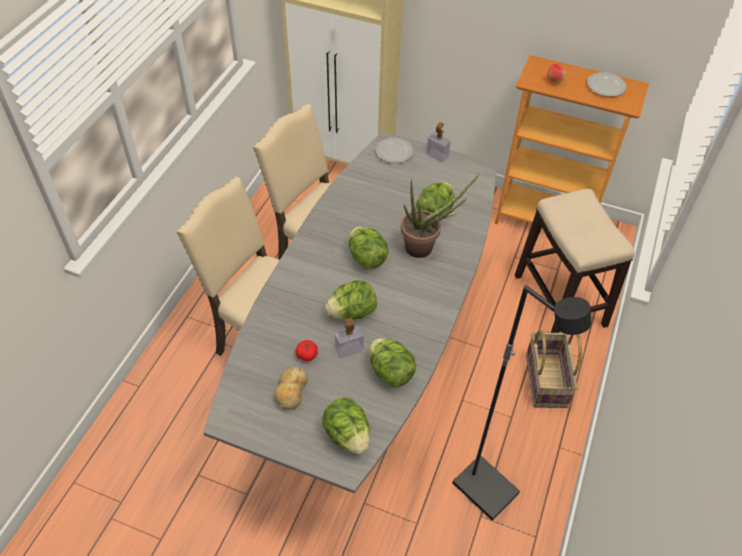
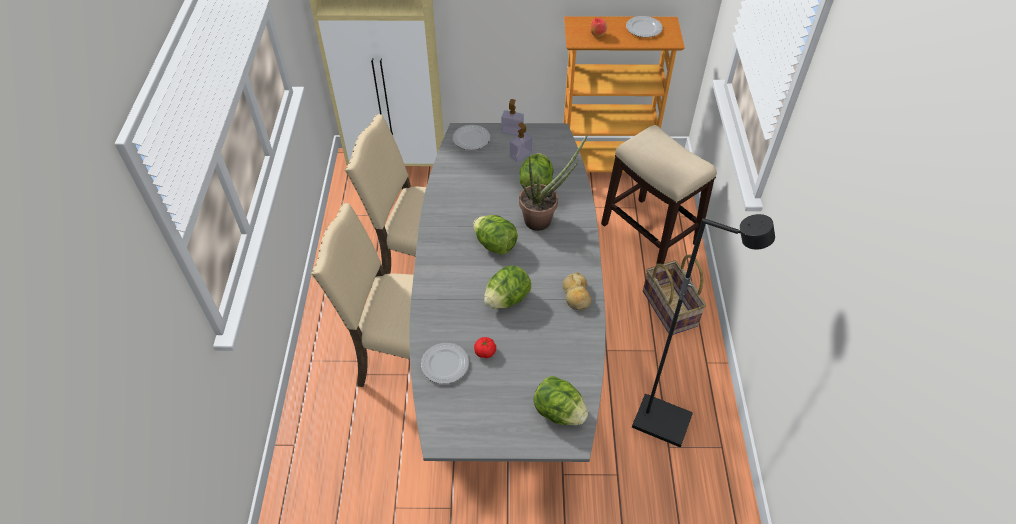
camera: 20 degrees left, 0 degrees up
(265, 353) = (445, 364): none -> plate
(291, 392) = (487, 391): bread -> bread (576, 296)
(349, 349) = (521, 333): soap dispenser -> soap dispenser (520, 155)
(390, 372) = (568, 341): lettuce -> none

